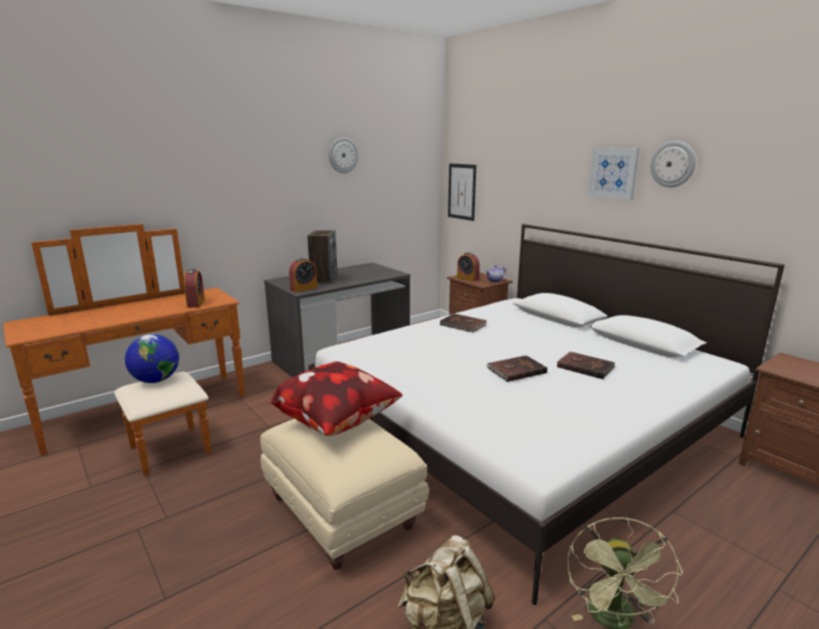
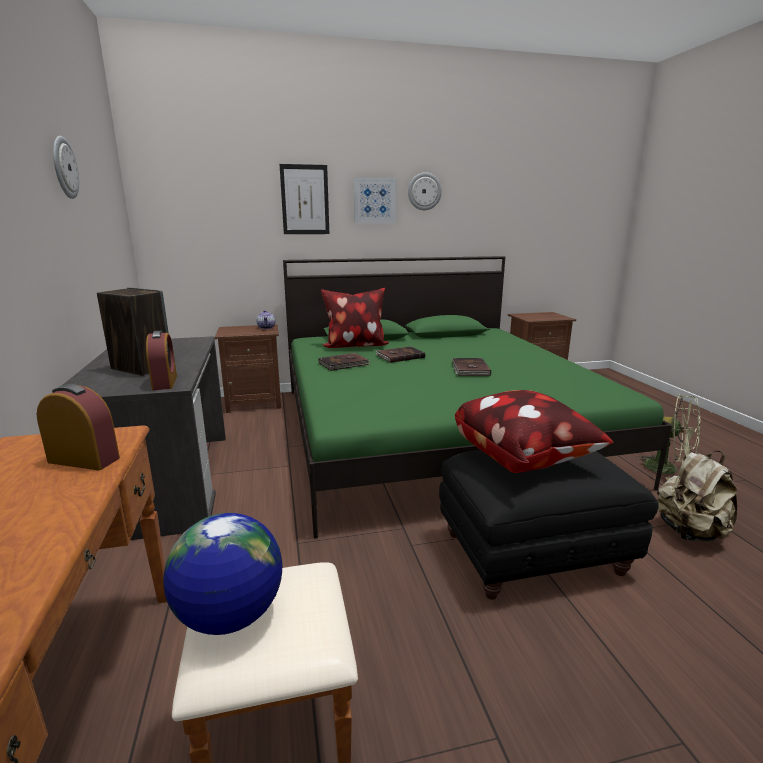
camera: 65 degrees left, 0 degrees up
(343, 514) = (534, 553): beige ottoman -> black ottoman
(462, 191) = (173, 233): picture -> picture (305, 200)
(467, 279) = (239, 332): alarm clock -> none
(521, 318) = (354, 346): none -> pillow
(521, 427) = (435, 430): white bed -> green bed
(585, 367) = (477, 353): brown book -> brown book (400, 356)

